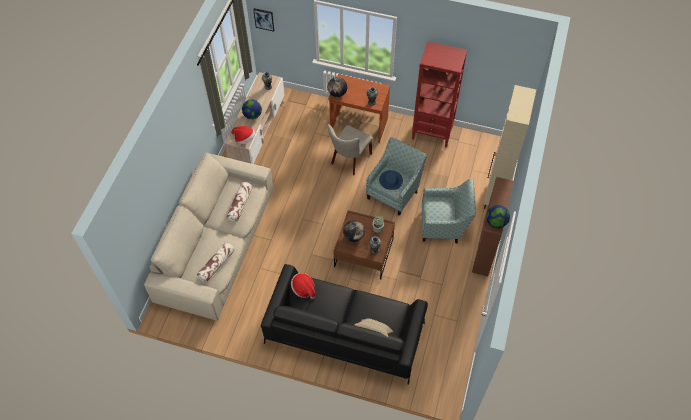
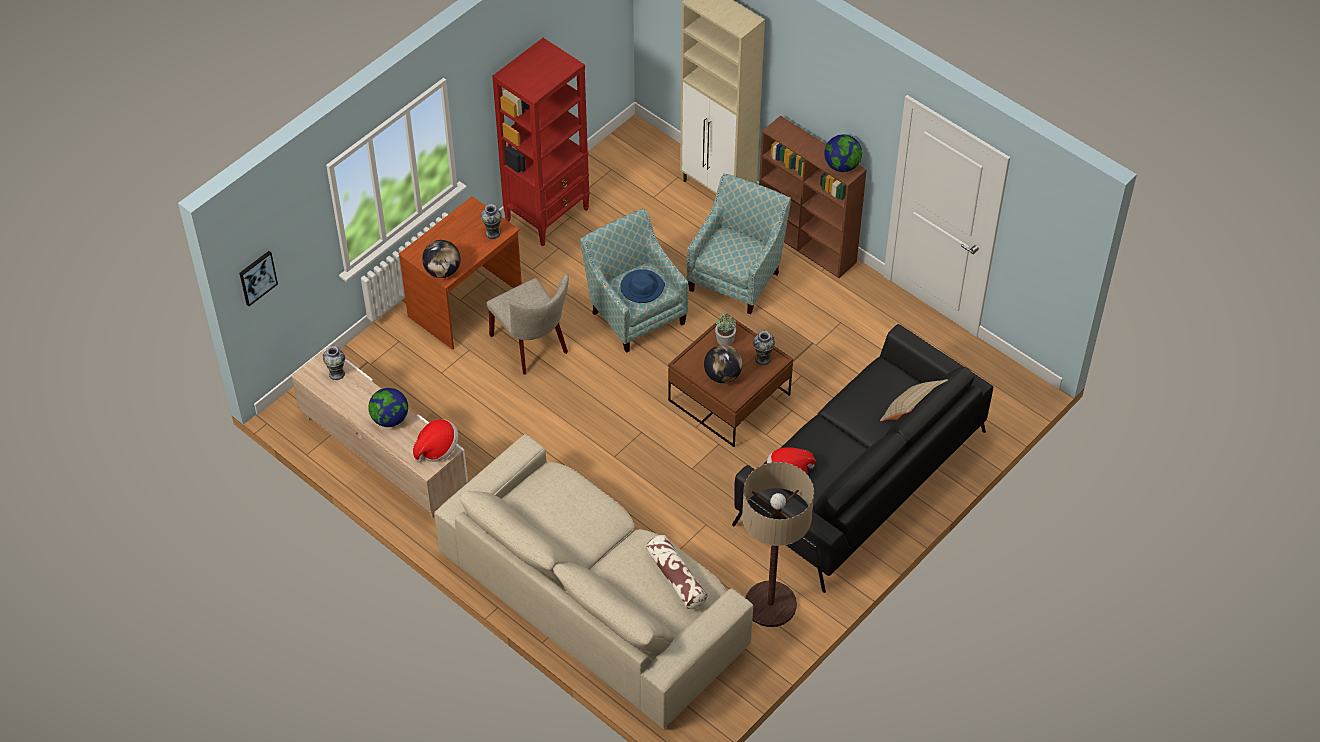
camera: 65 degrees left, 5 degrees down
(240, 204) = (572, 505): pillow -> none
(245, 321) = (770, 604): none -> floor lamp

